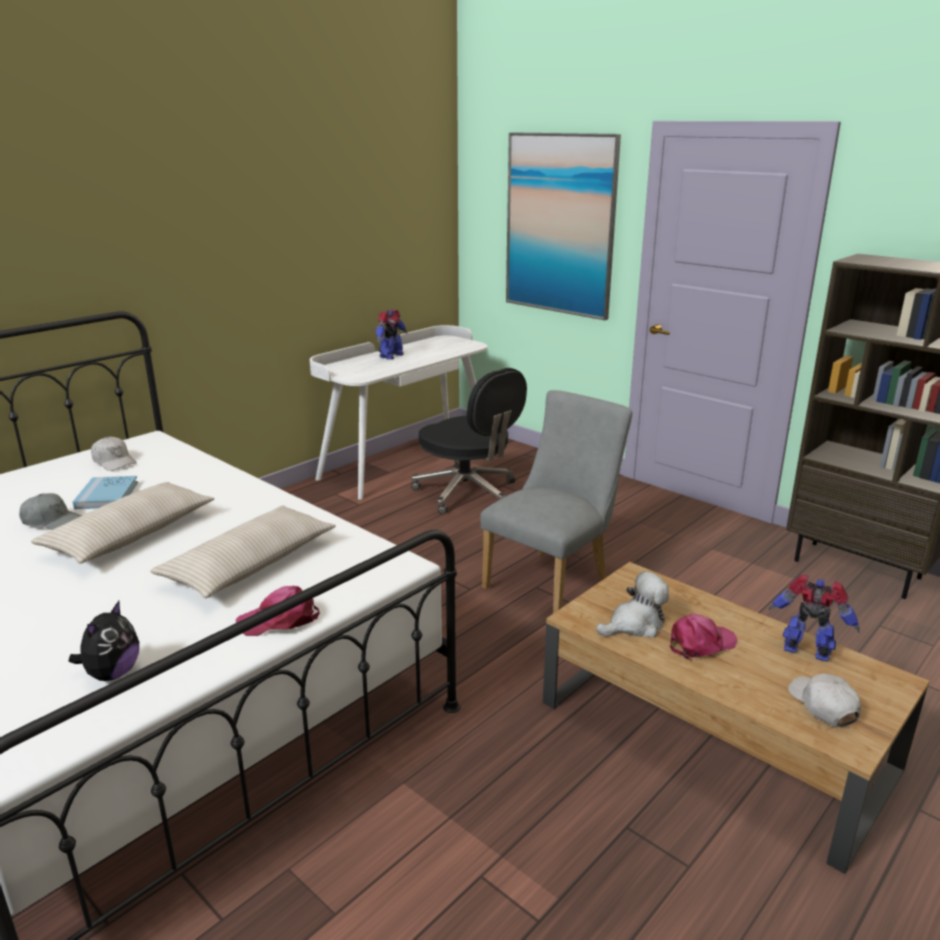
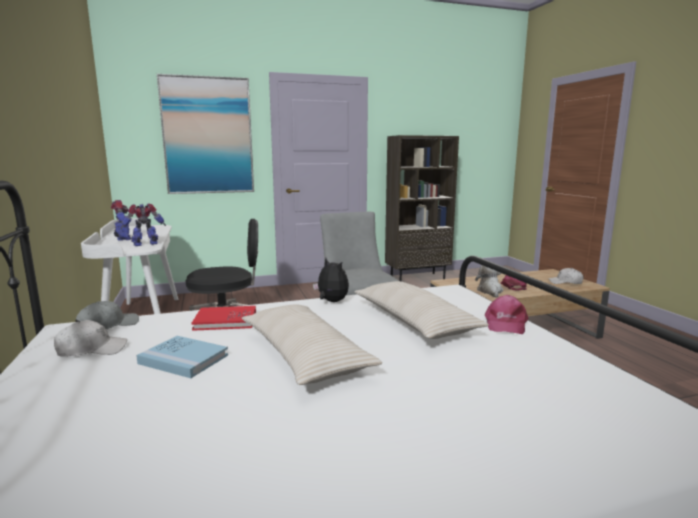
camera: 60 degrees left, 10 degrees down
(52, 521) = (207, 392): grey cap -> grey cap (108, 326)
(112, 674) = (565, 381): plush toy -> plush toy (331, 301)
(199, 481) = (225, 321): none -> red book
(807, 651) = (527, 275): toy robot -> toy robot (146, 244)

